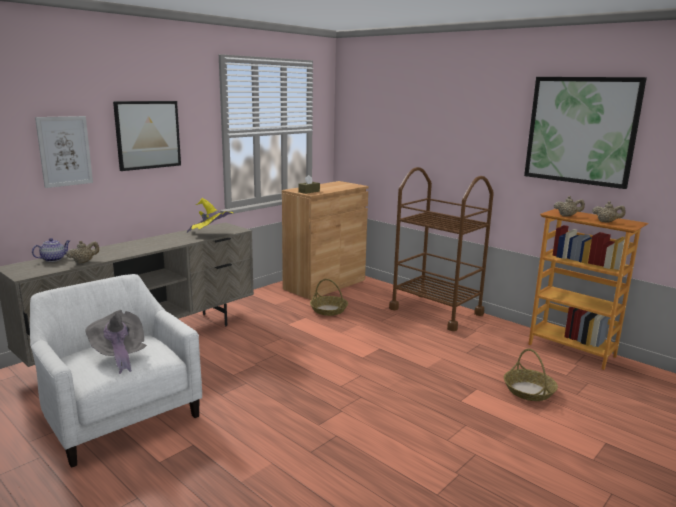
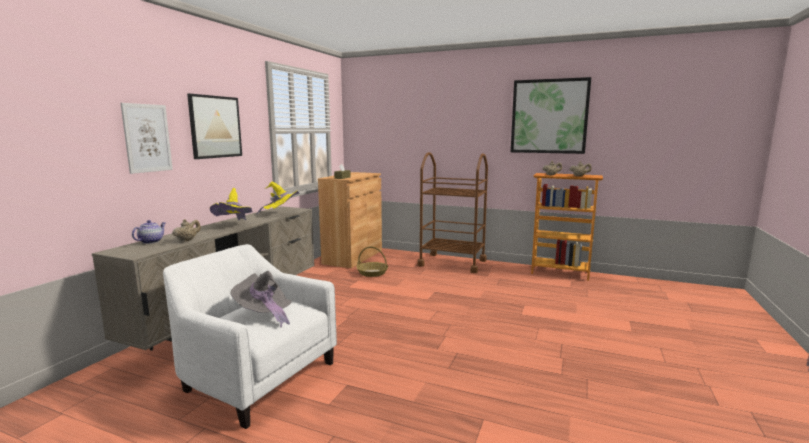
camera: 20 degrees left, 5 degrees down
(147, 247) = (234, 225): none -> yellow hat
(528, 390) = (557, 300): basket -> none

